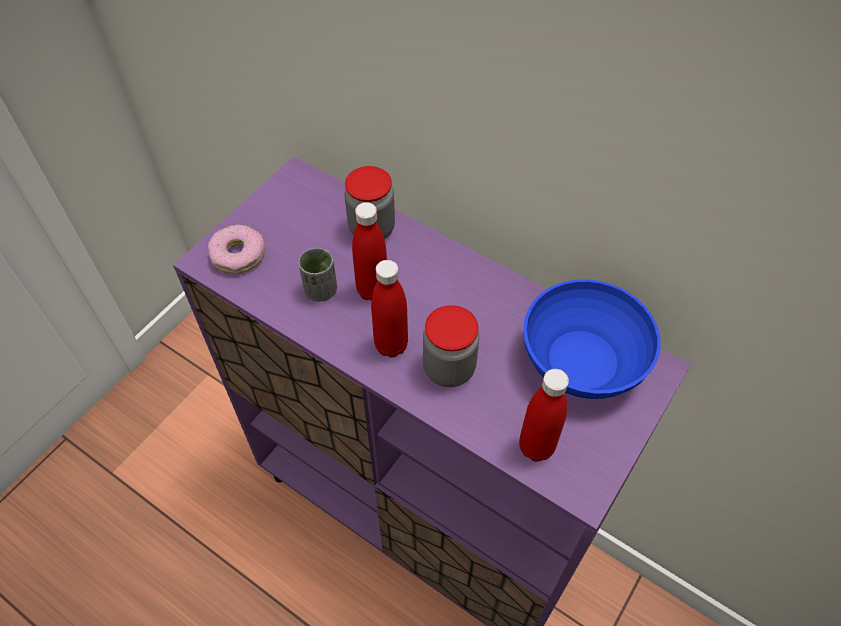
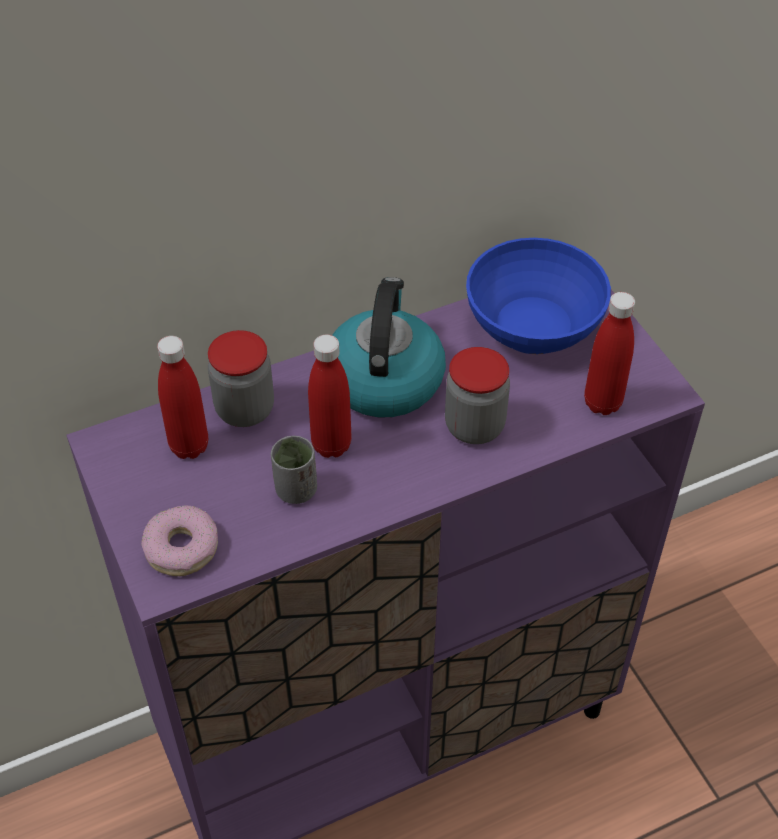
camera: 60 degrees left, 5 degrees down
(391, 345) = (414, 460): red bottle -> red bottle (189, 446)
(455, 291) = (384, 378): none -> kettle

